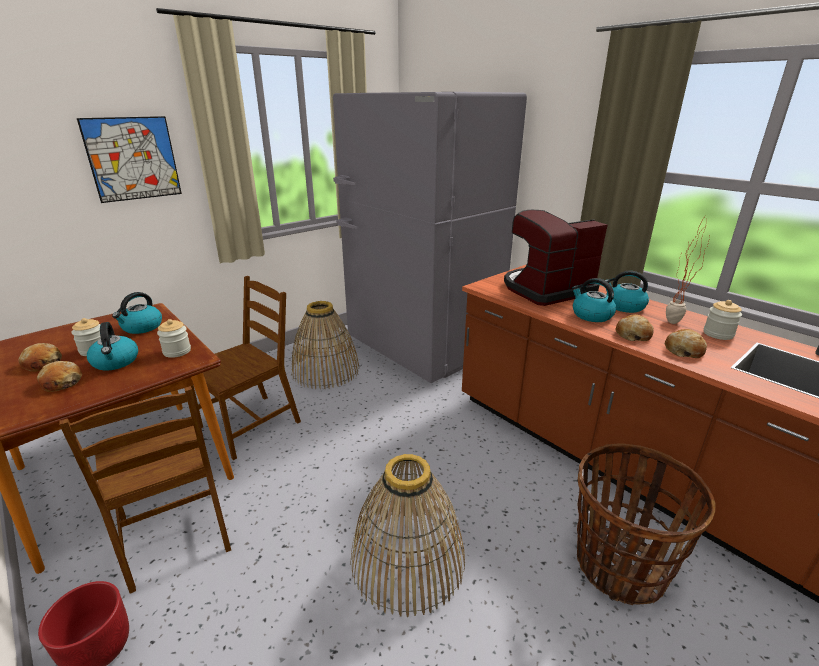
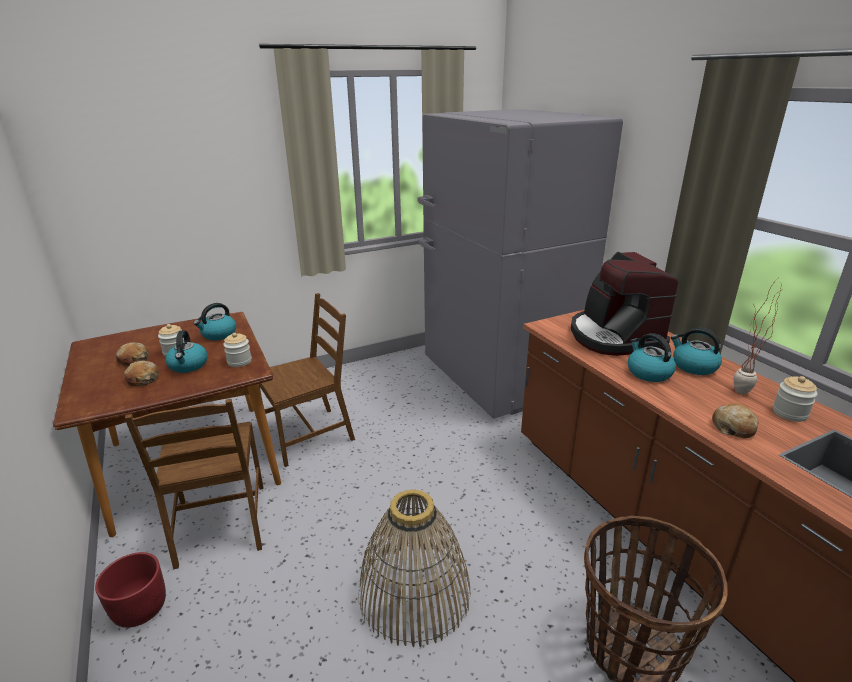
camera: 15 degrees right, 0 degrees up
(133, 159) = (231, 178): picture -> none
(325, 370) = (393, 390): basket -> none
(546, 289) = (614, 336): coffee machine -> coffee machine turned 90 degrees counterclockwise
(633, 334) = (683, 401): bread -> none

